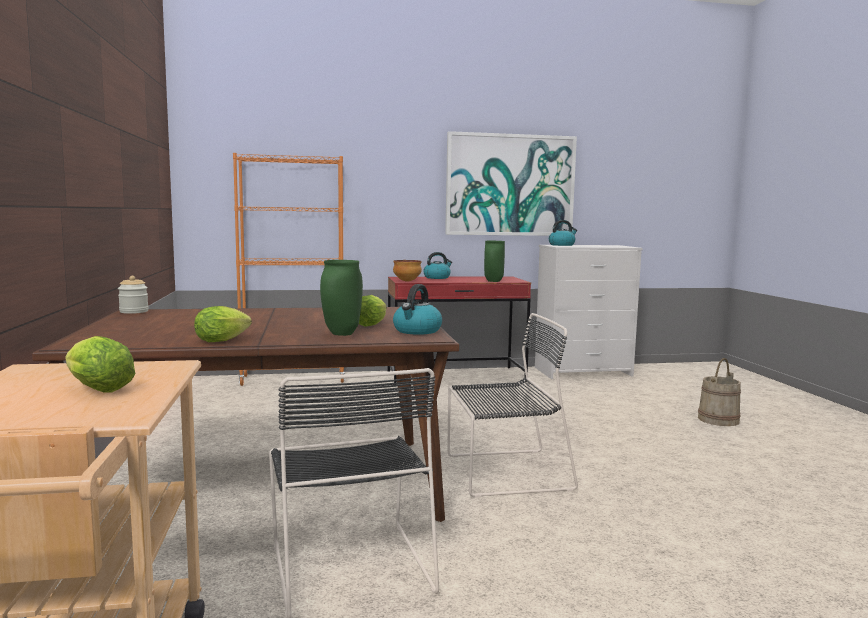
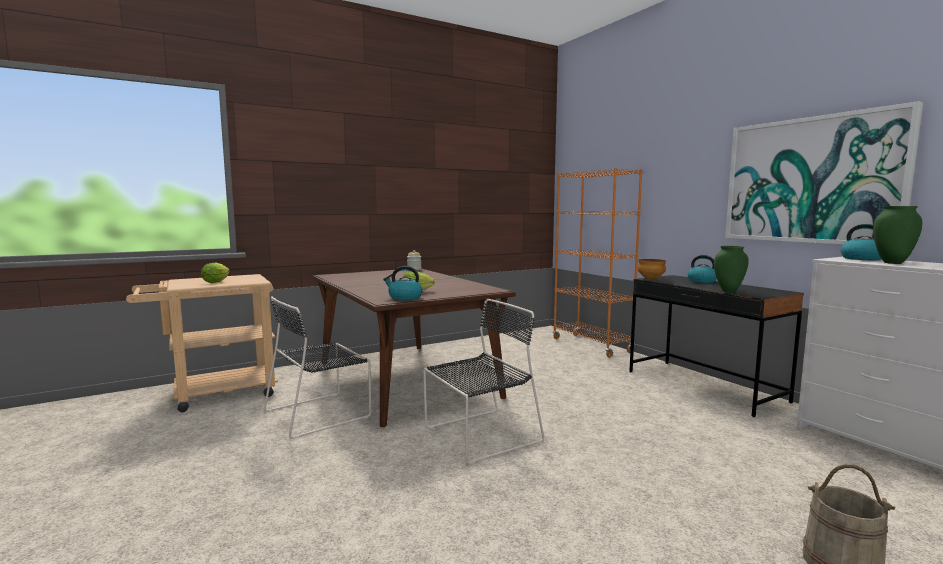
camera: 70 degrees right, 0 degrees up
(224, 340) = (348, 283): lettuce -> none
(342, 334) = (381, 291): green vase -> green vase (893, 263)
(455, 376) = (704, 386): red desk -> black desk
(503, 472) = (479, 435): black chair -> black chair turned 90 degrees counterclockwise

